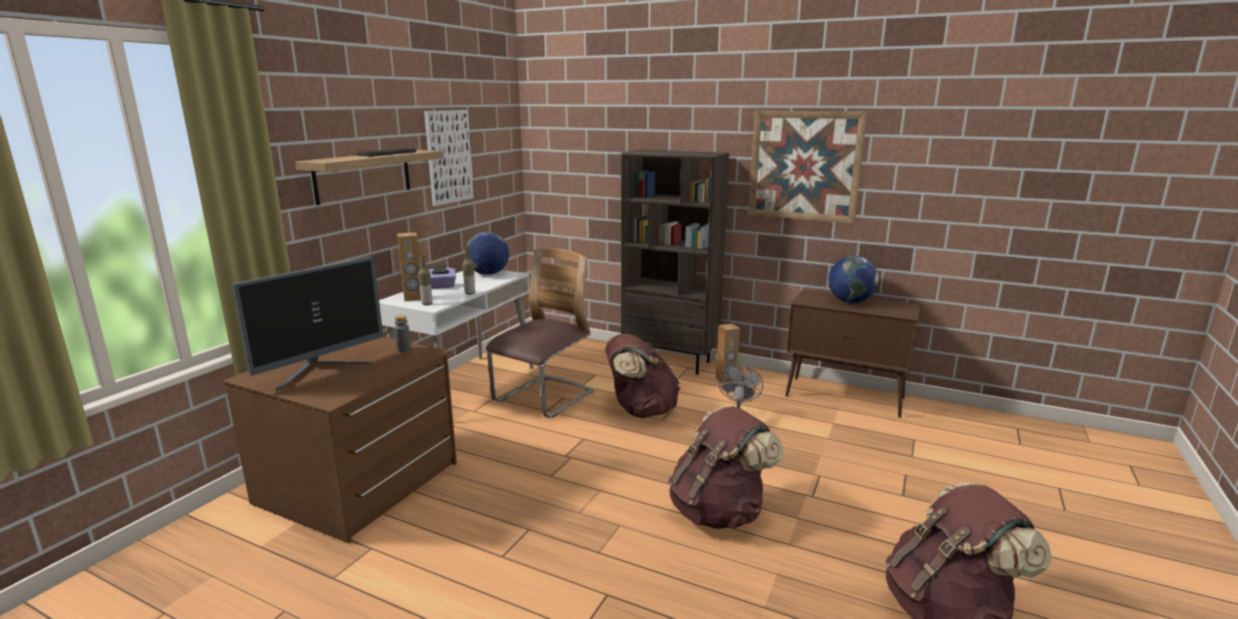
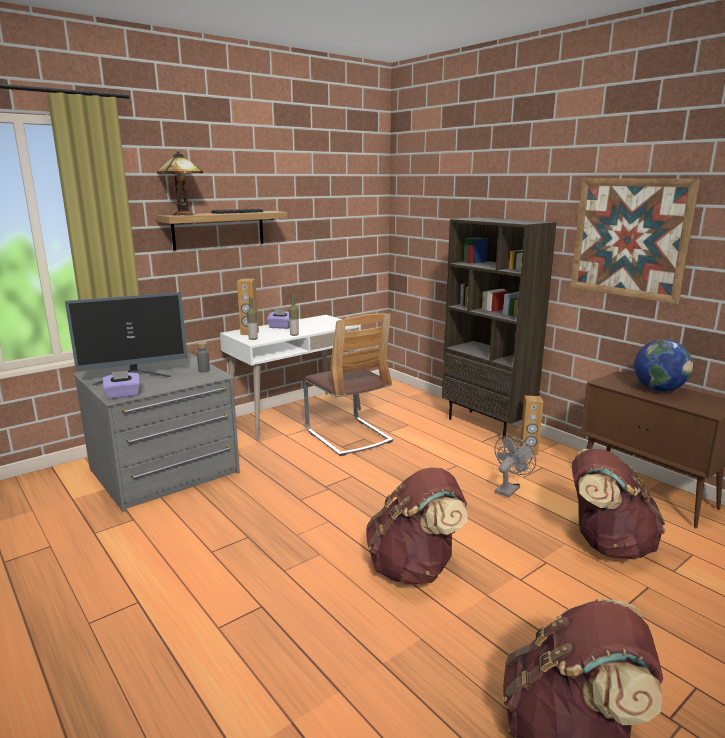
camera: 25 degrees right, 0 degrees up
(335, 159) = (185, 214): none -> table lamp
(337, 395) = (123, 395): none -> purple tissue box
(360, 483) = (165, 472): brown dresser -> grey dresser
(448, 157) = (306, 218): picture -> none
(488, 274) = (328, 321): globe -> none
(543, 398) = (348, 436): chair -> chair turned 90 degrees clockwise
(640, 410) = (421, 463): brown backpack -> brown backpack (607, 544)

